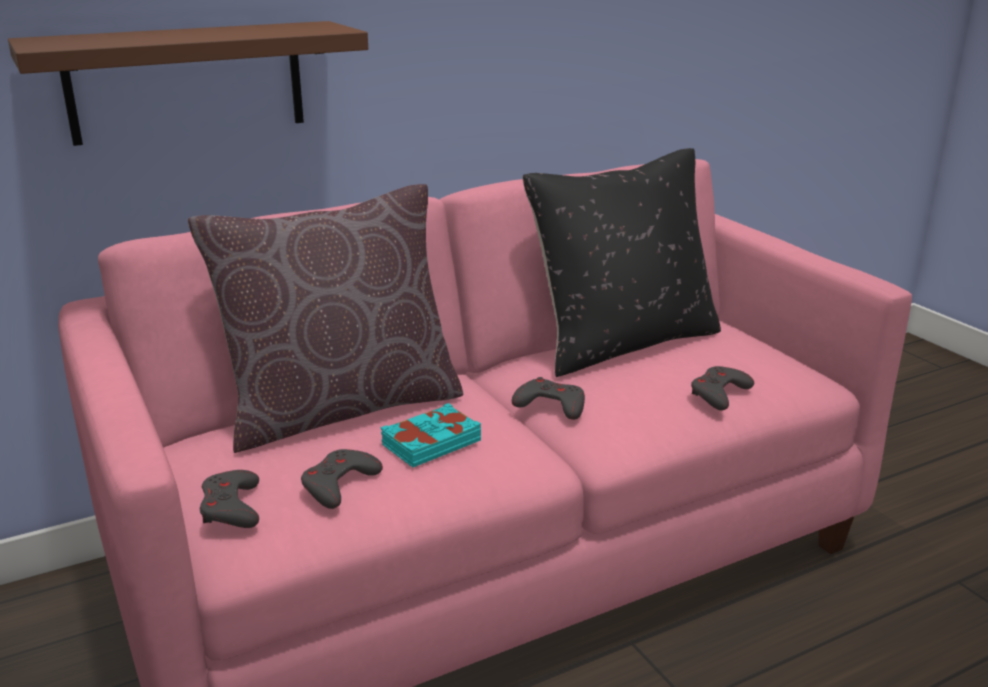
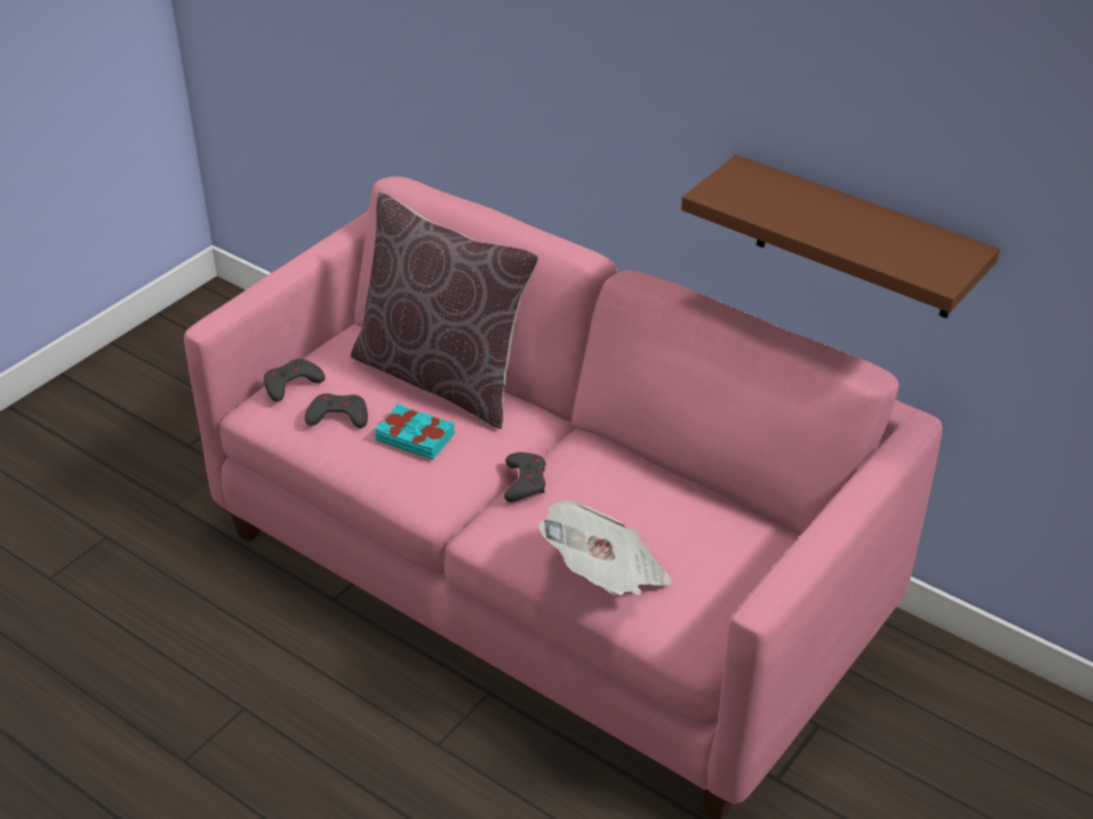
camera: 65 degrees right, 15 degrees up
(187, 82) = (497, 80): brown shelf -> brown shelf (856, 239)
(622, 342) = (676, 492): black pillow -> none
(719, 393) = (605, 574): grey game controller -> newspaper

